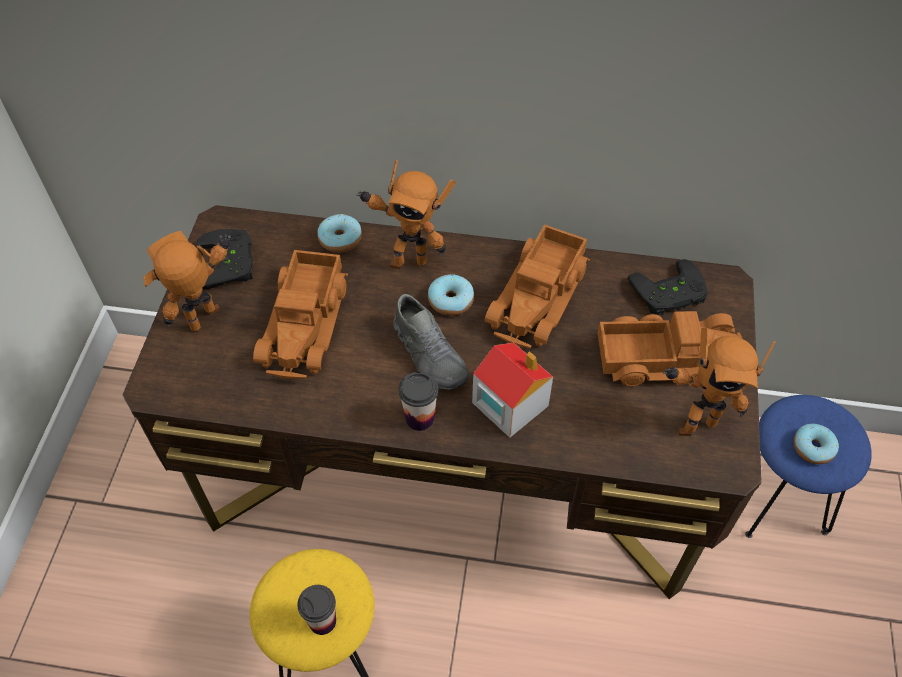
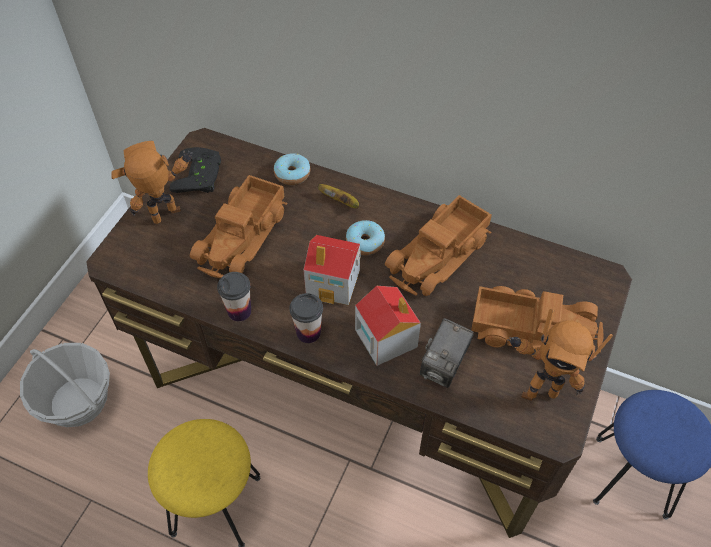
camera: 15 degrees right, 0 degrees up
(119, 572) = (78, 402): none -> basket
(322, 621) = (202, 479): cup -> cup (239, 311)
(407, 260) = (341, 202): toy robot -> banana
(430, 354) = (334, 283): grey shoe -> toy house
(584, 421) = (443, 366): none -> camera
(669, 295) = (552, 277): black game controller -> none
(813, 448) = (660, 439): donut -> none

